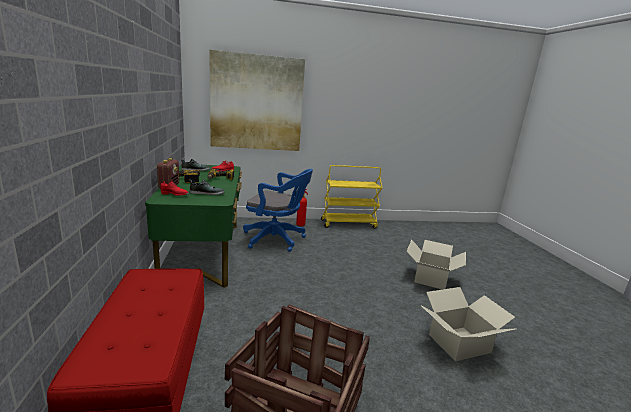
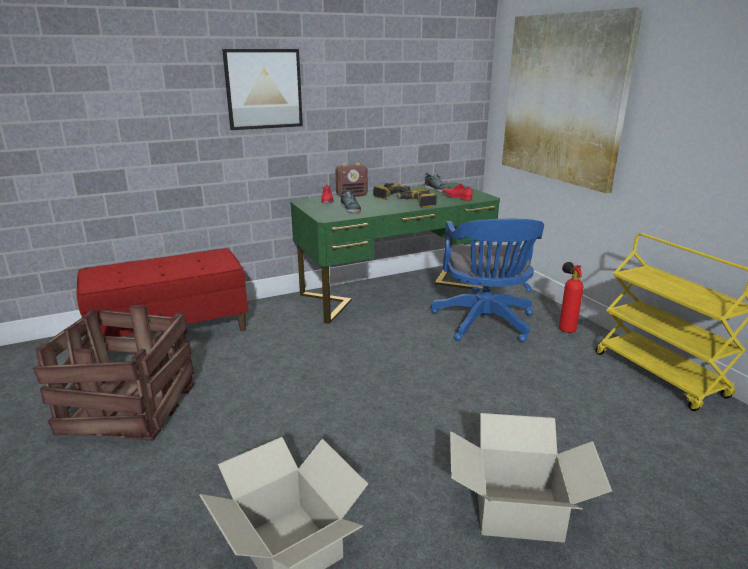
camera: 75 degrees right, 5 degrees up
(127, 96) = (264, 89): none -> picture

